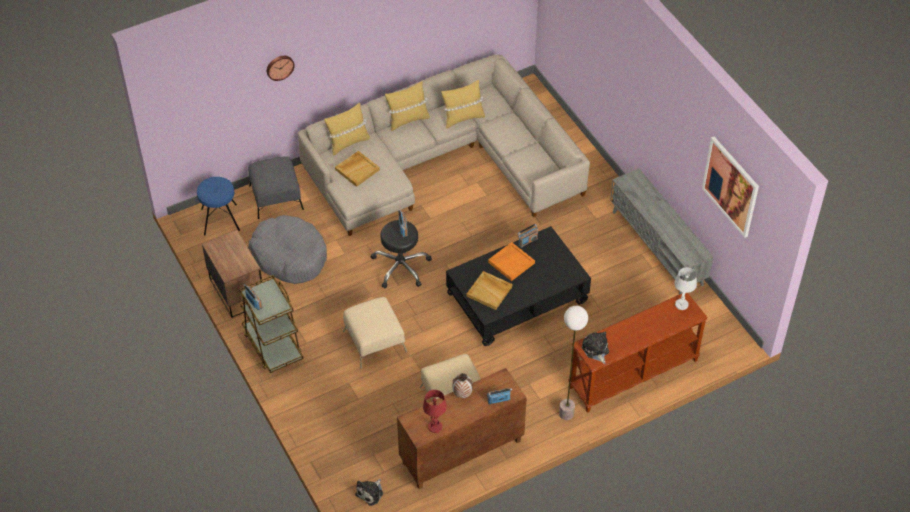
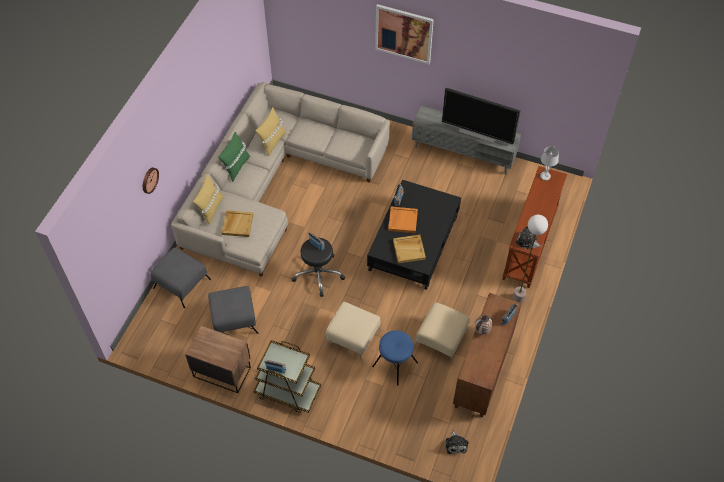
camera: 40 degrees left, 5 degrees up
(220, 219) = (157, 327): blue stool -> blue stool (395, 364)
(289, 256) = (234, 319): grey dog bed -> grey ottoman
(407, 120) = (236, 167): yellow pillow -> green pillow
(435, 427) = (488, 366): red table lamp -> none
(668, 228) = (477, 133): none -> television
(731, 186) = (535, 75): picture -> picture (404, 33)

